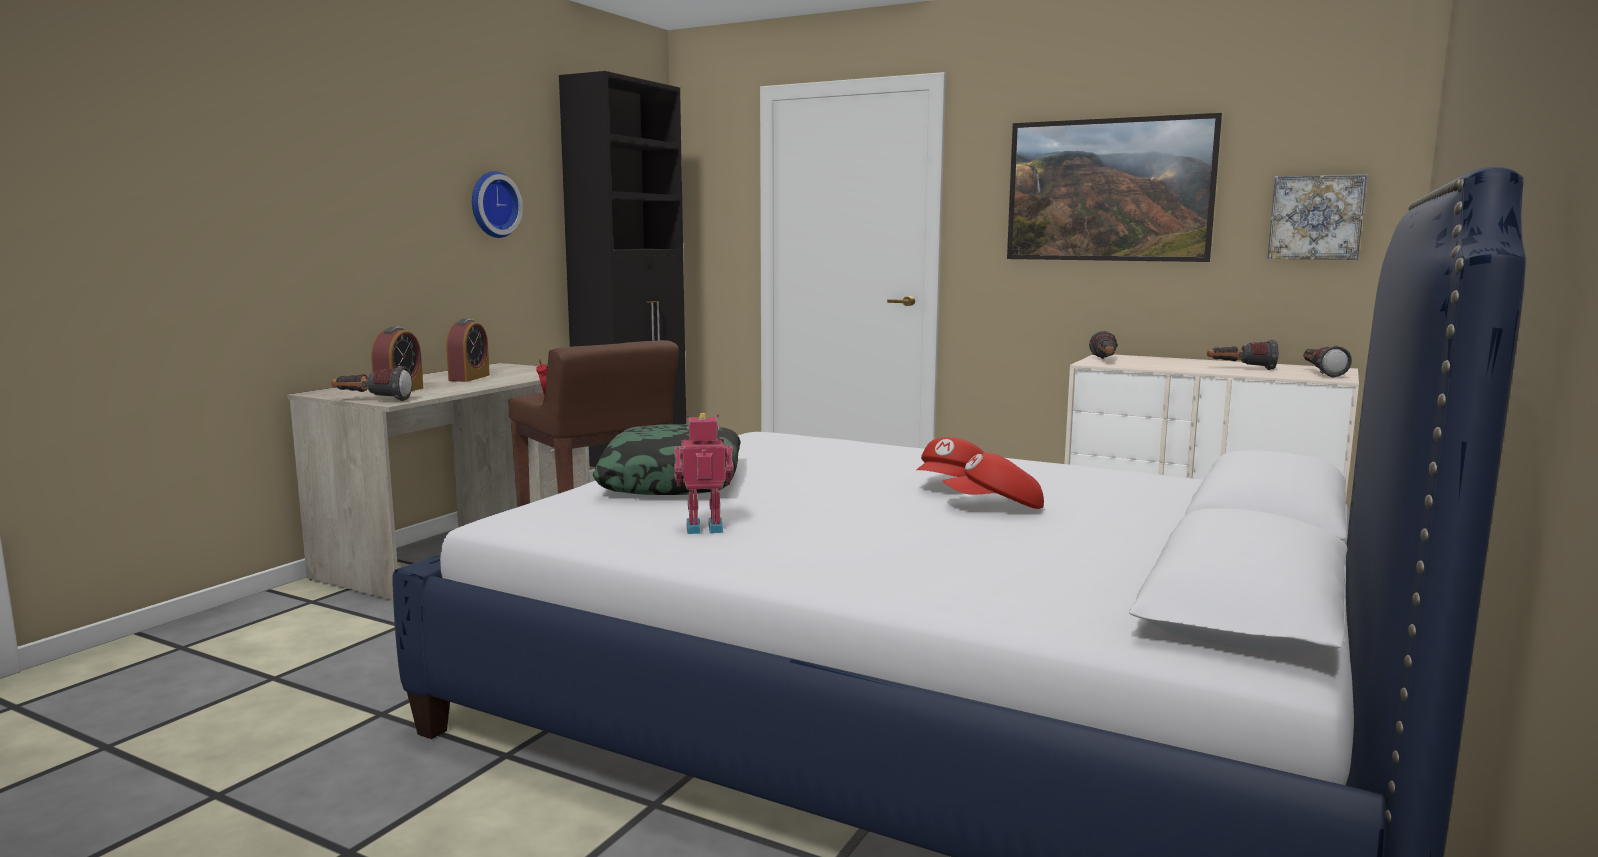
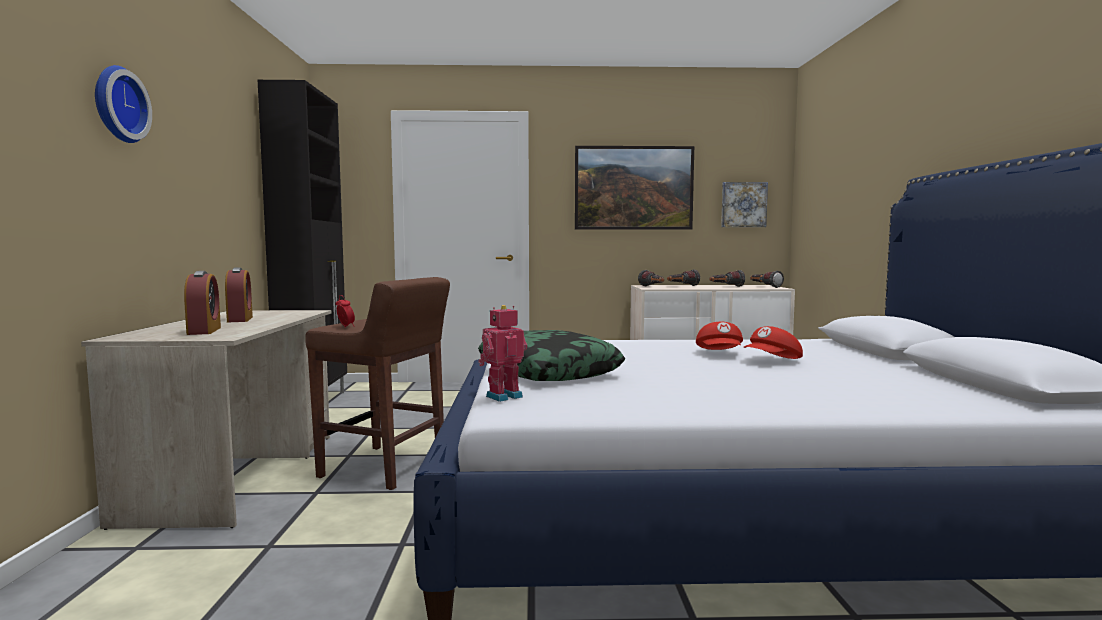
camera: 30 degrees left, 5 degrees down
(372, 400) = (200, 338): flashlight -> flashlight (682, 286)
(492, 204) = (221, 176): wall clock -> wall clock (117, 104)
(704, 527) = (660, 393): toy robot -> toy robot (503, 396)

